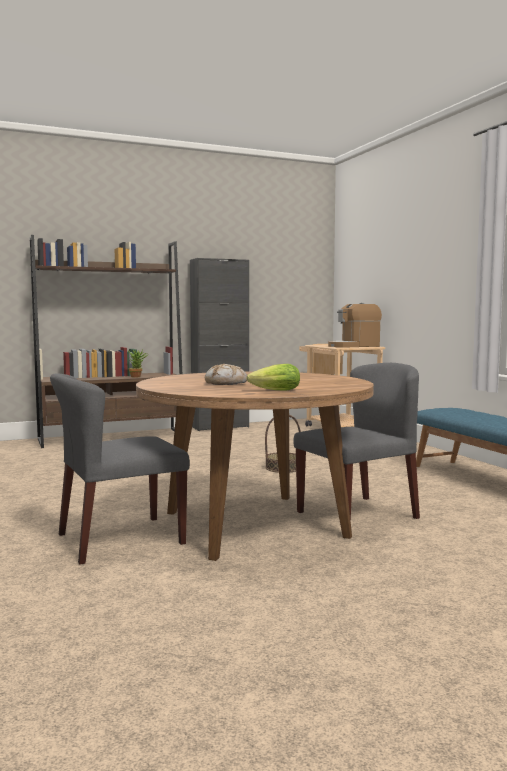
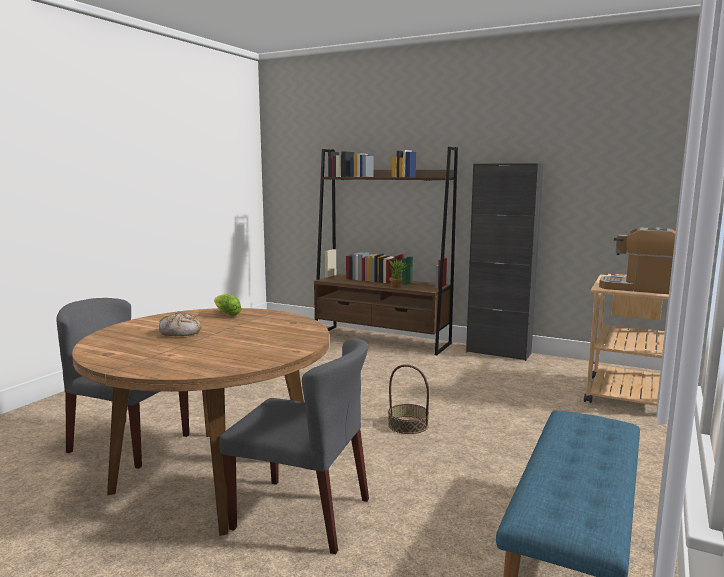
camera: 50 degrees right, 5 degrees up
(273, 390) = (136, 355): lettuce -> lettuce (226, 314)

